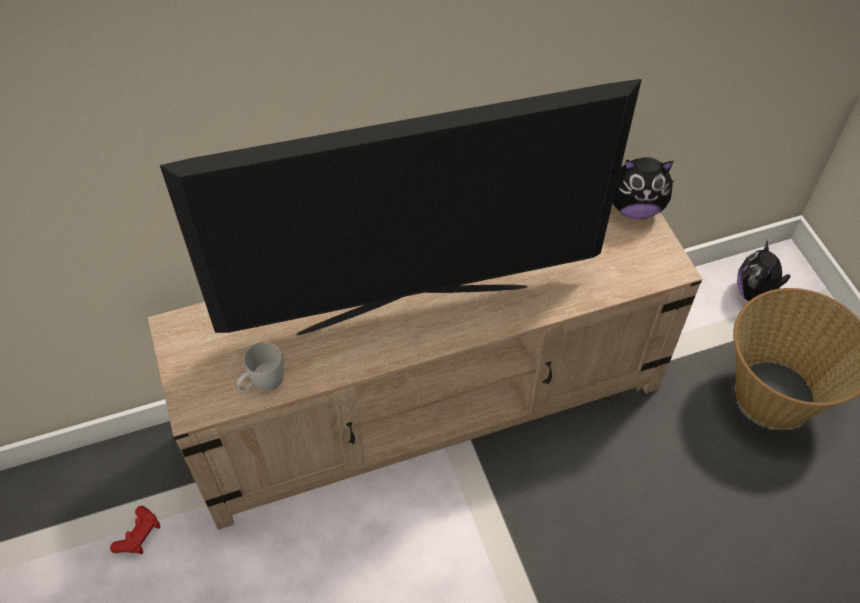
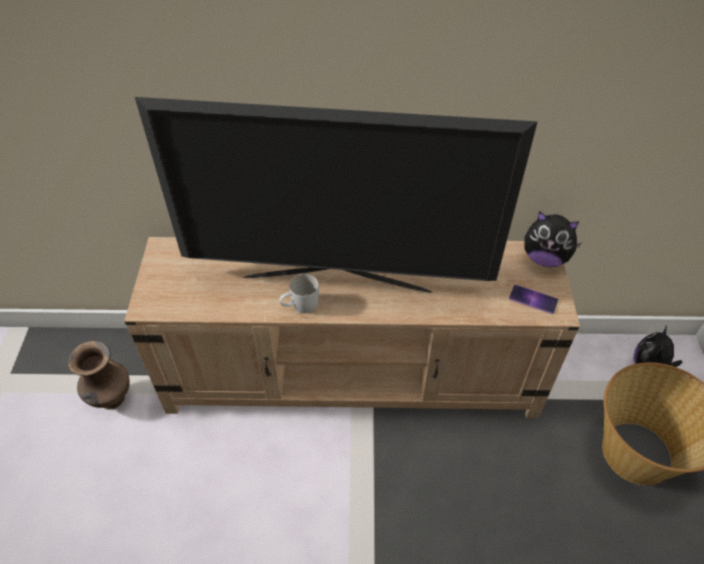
camera: 20 degrees right, 5 degrees down
(139, 536) = (112, 400): red game controller -> brown vase
(262, 382) = (203, 302): white mug -> white mug (300, 306)
(642, 262) = (533, 299): none -> phone

